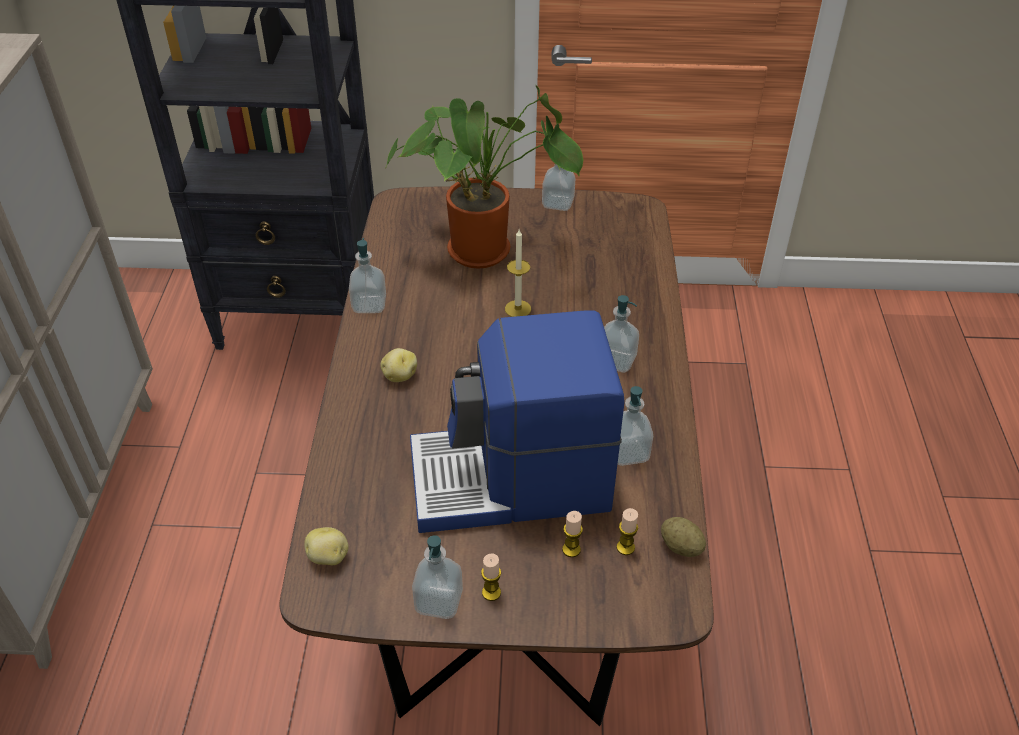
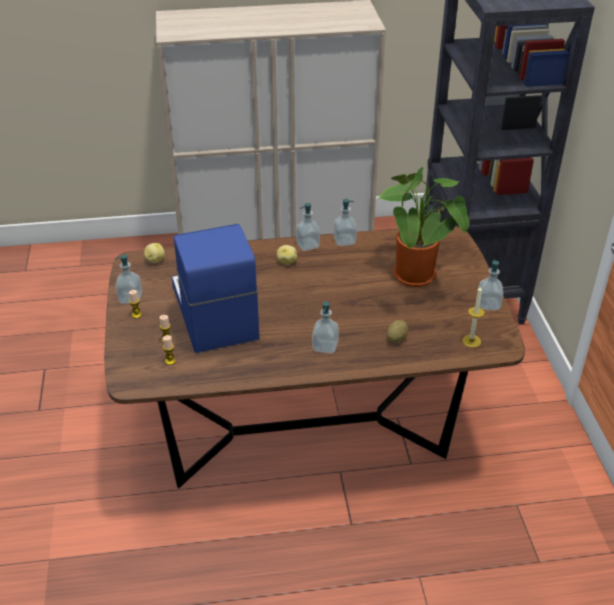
camera: 80 degrees right, 5 degrees down
(518, 309) = (362, 299): candle -> candle (471, 341)
(628, 452) = (243, 357): soap dispenser -> soap dispenser (307, 245)
(681, 547) = (172, 384): potato -> potato (396, 338)

